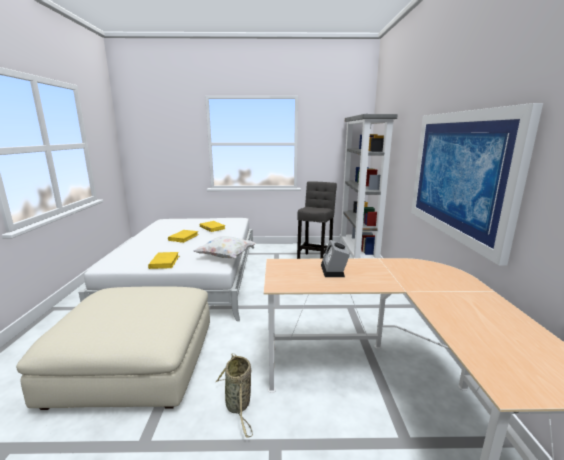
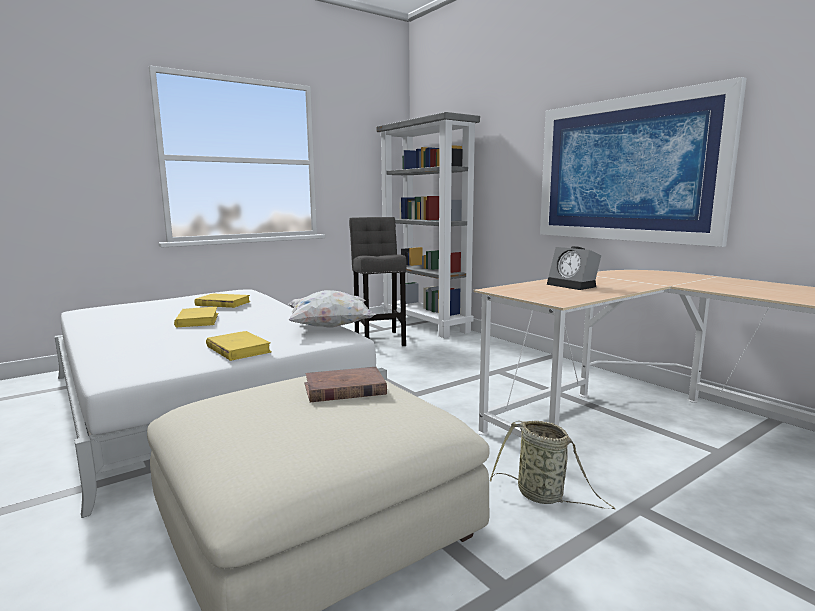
camera: 35 degrees left, 5 degrees down
(156, 303) = (344, 389): none -> brown book

